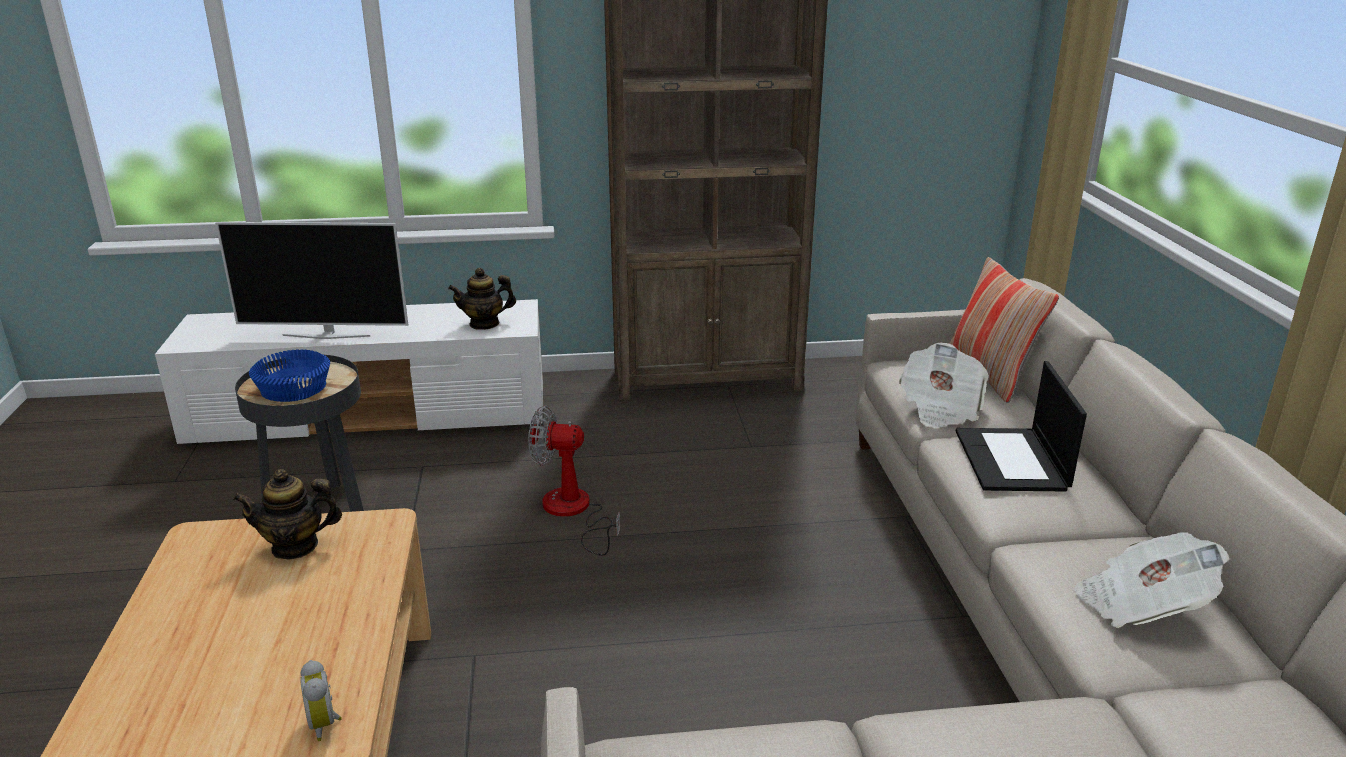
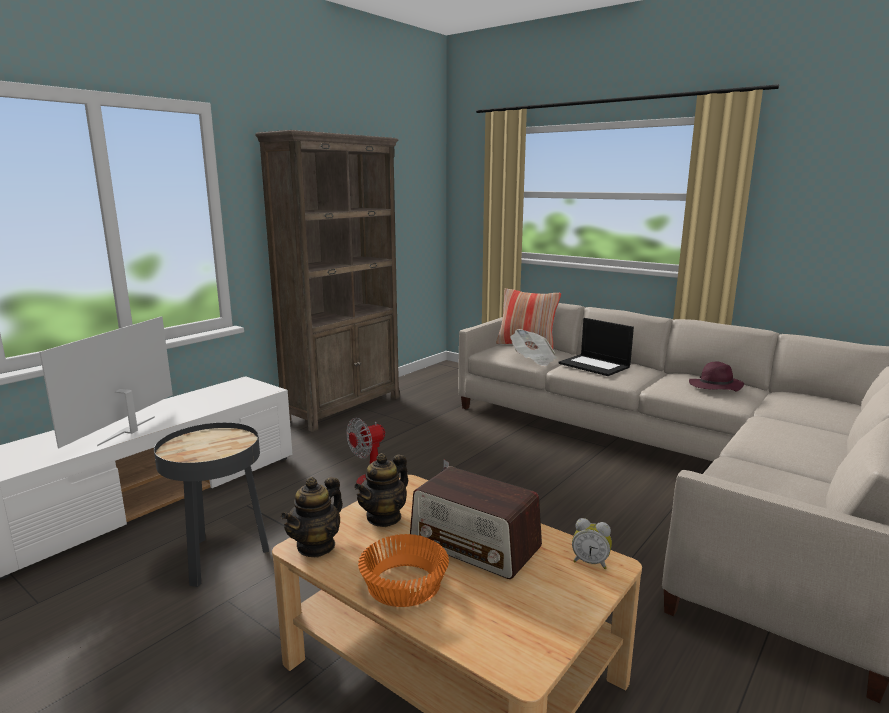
camera: 45 degrees left, 10 degrees down
(172, 623) = (403, 584): none -> orange bowl
(290, 628) = (475, 545): none -> radio
(292, 389) = (209, 449): blue bowl -> none
(327, 335) = (128, 431): television -> television turned 150 degrees clockwise
(484, 324) = (239, 394): teapot -> teapot (316, 546)
(1141, 605) = (715, 387): newspaper -> purple hat

